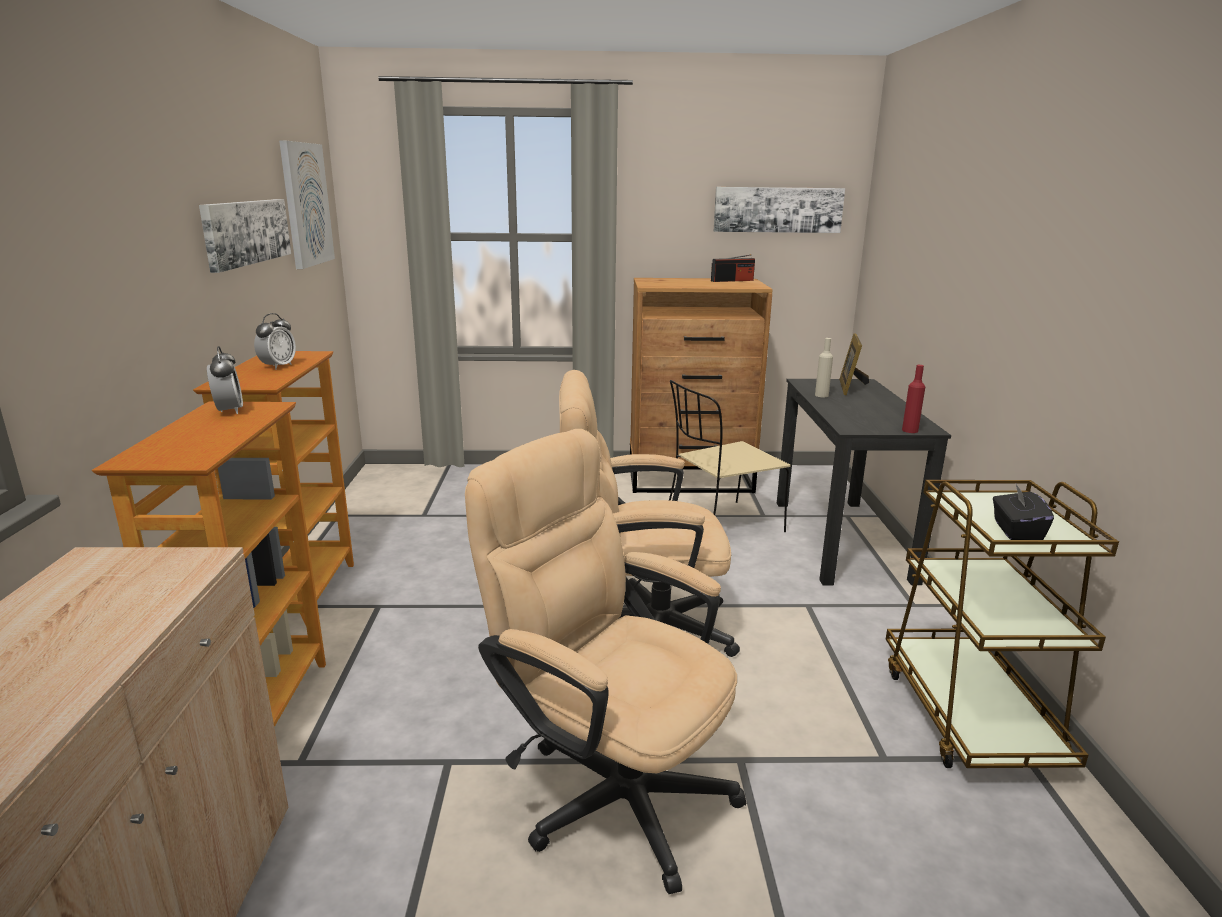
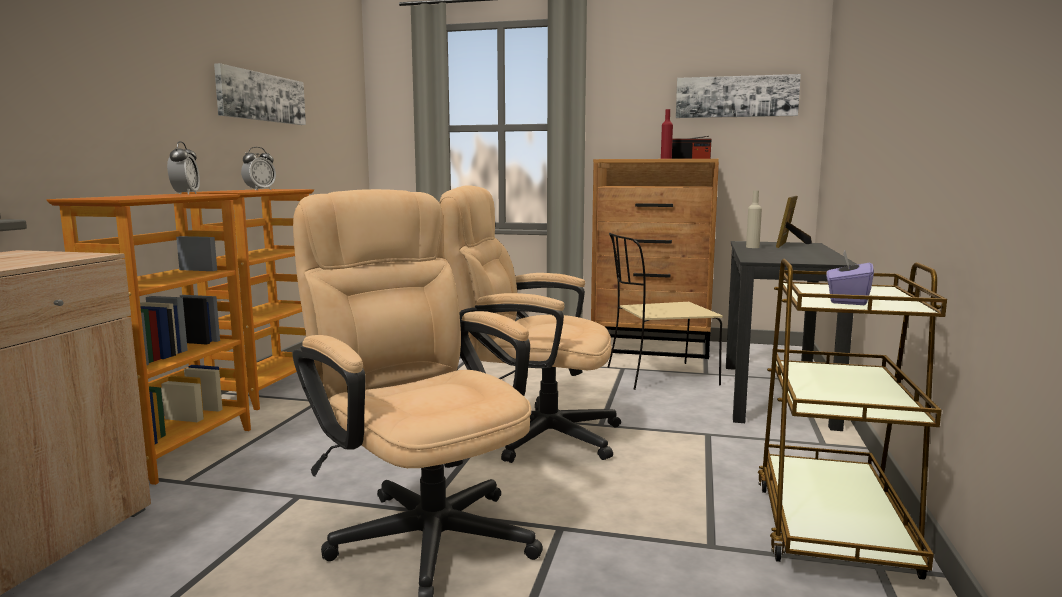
camera: 15 degrees right, 10 degrees down
(305, 204) = (330, 95): picture -> none
(910, 430) = (817, 262): red bottle -> red bottle (666, 158)
(1016, 531) = (847, 300): black tissue box -> purple tissue box

